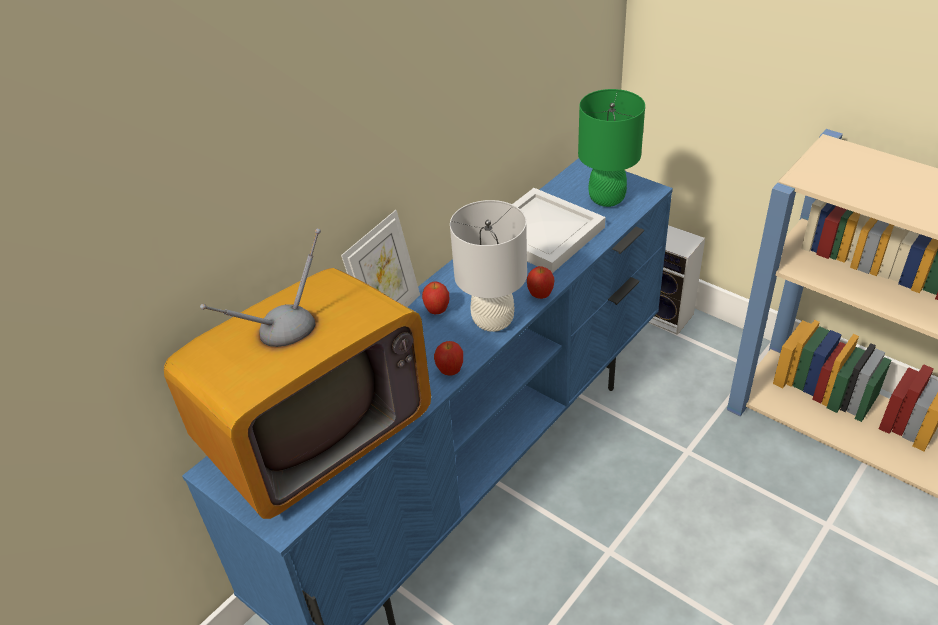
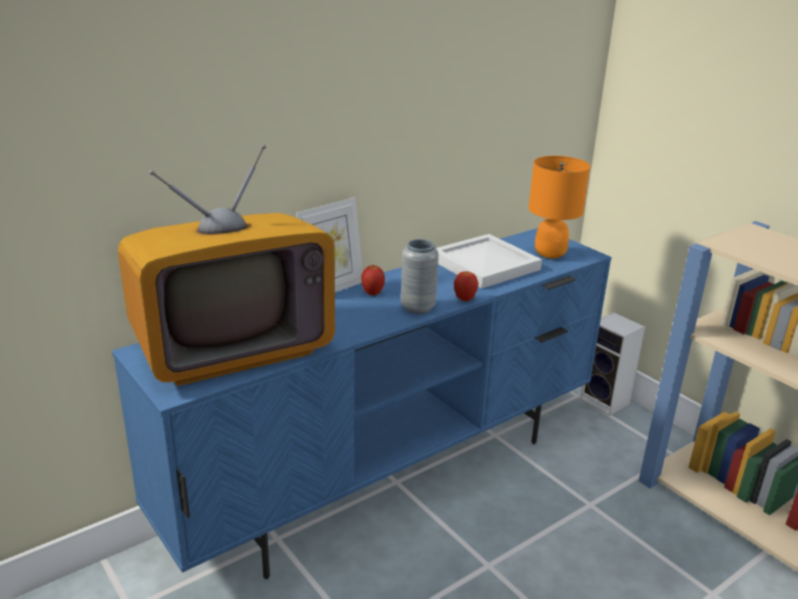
camera: 10 degrees right, 15 degrees down
(450, 371) = (364, 330): apple -> none
(495, 322) = (417, 308): grey table lamp -> grey vase
(605, 200) = (548, 254): green table lamp -> orange table lamp

